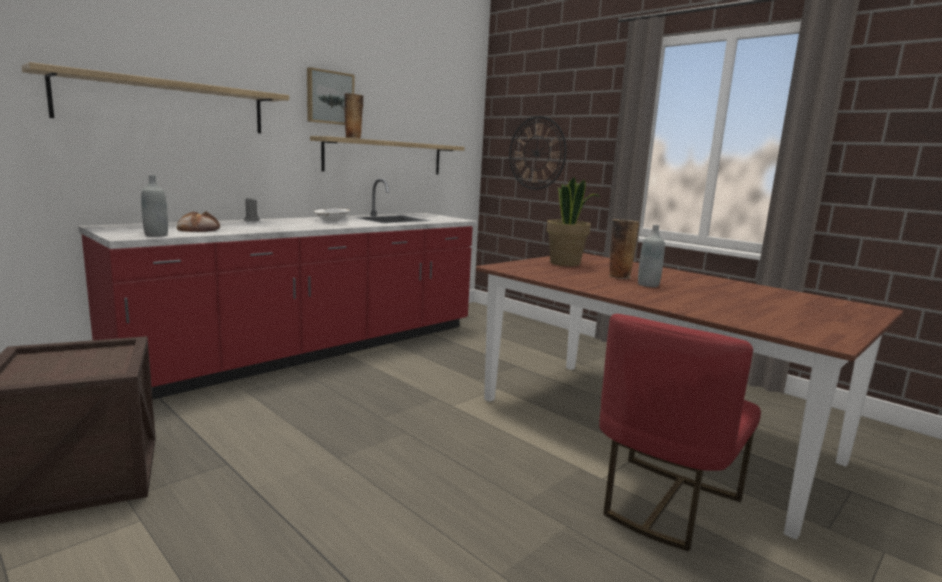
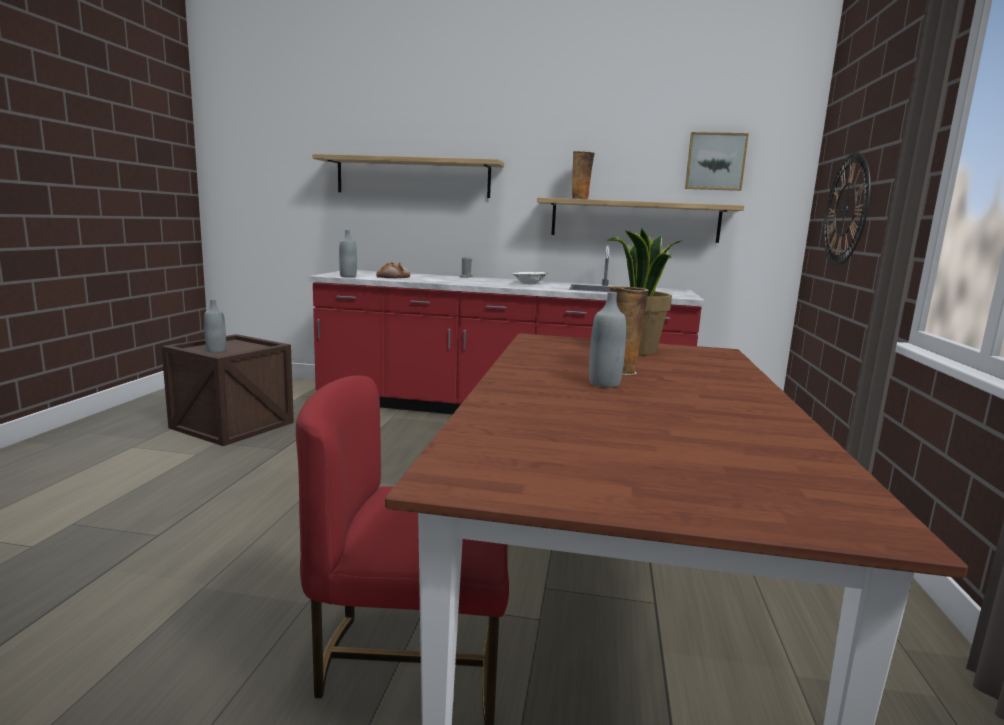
camera: 55 degrees right, 0 degrees up
(65, 373) = (216, 351): none -> grey bottle
(329, 97) = (566, 158): picture -> picture (715, 161)

